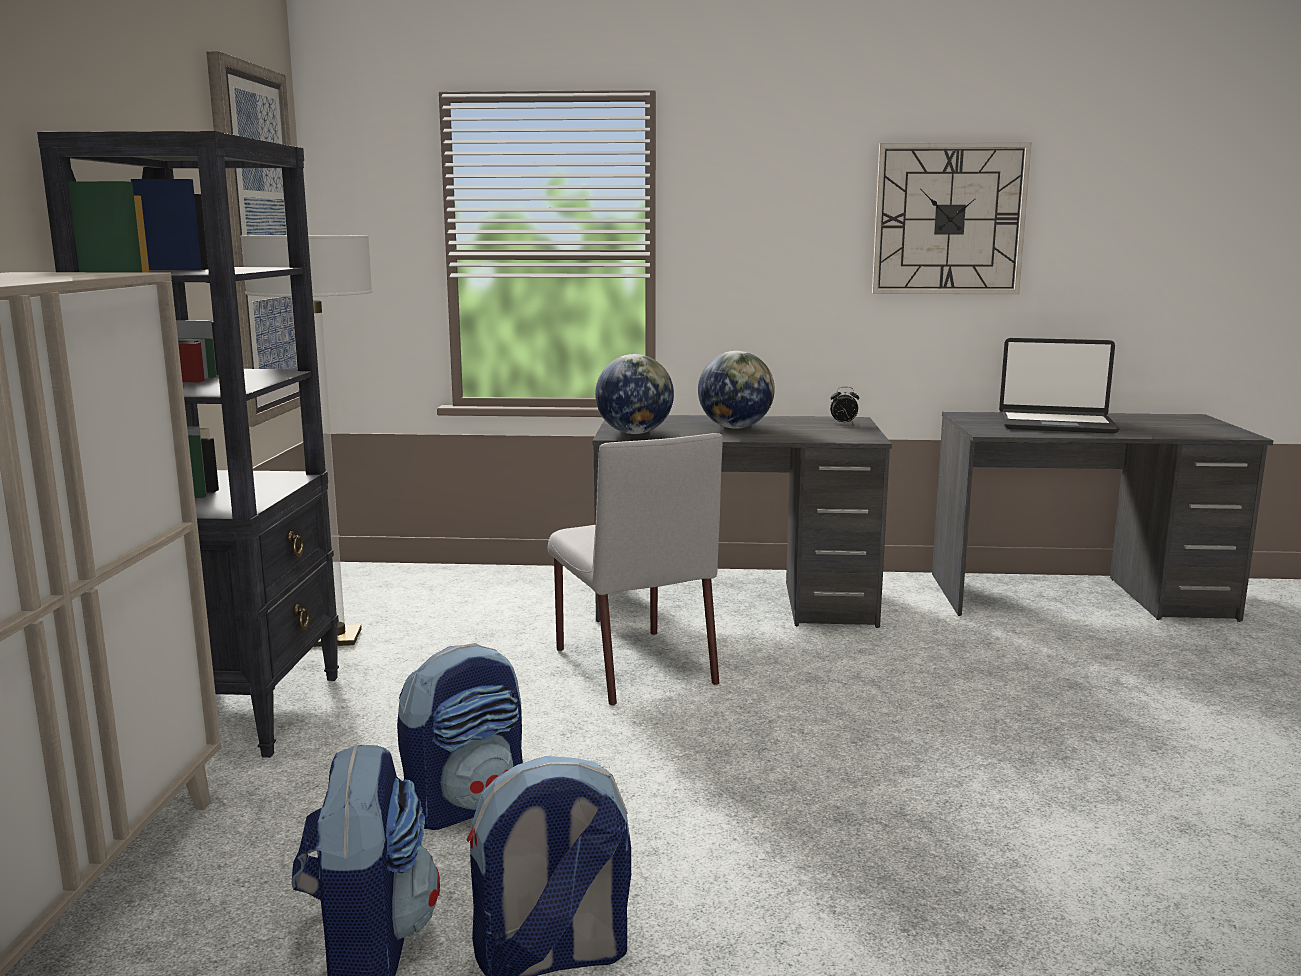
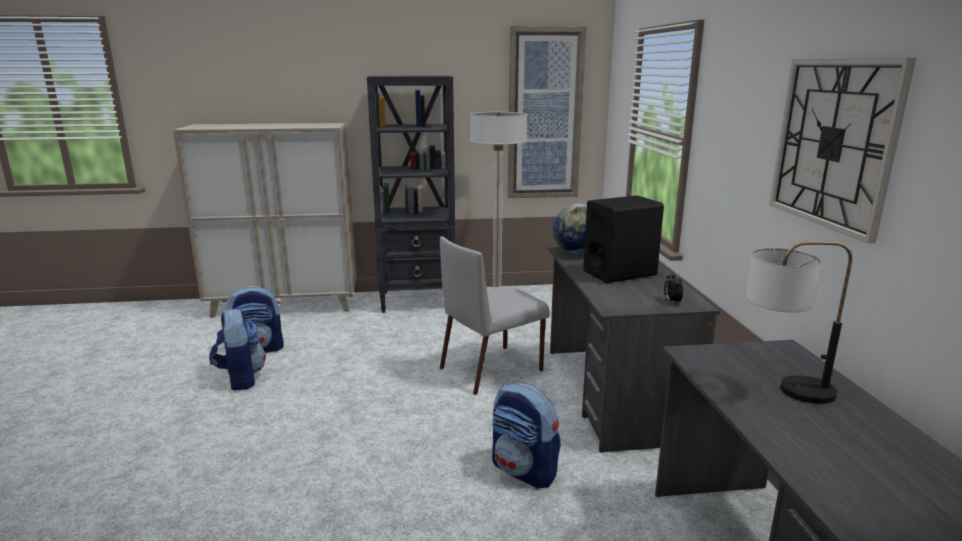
camera: 80 degrees right, 5 degrees up
(466, 804) = (345, 350): backpack -> backpack (524, 470)
(735, 427) = (620, 273): globe -> black speaker
(1056, 424) = (781, 390): laptop -> table lamp

